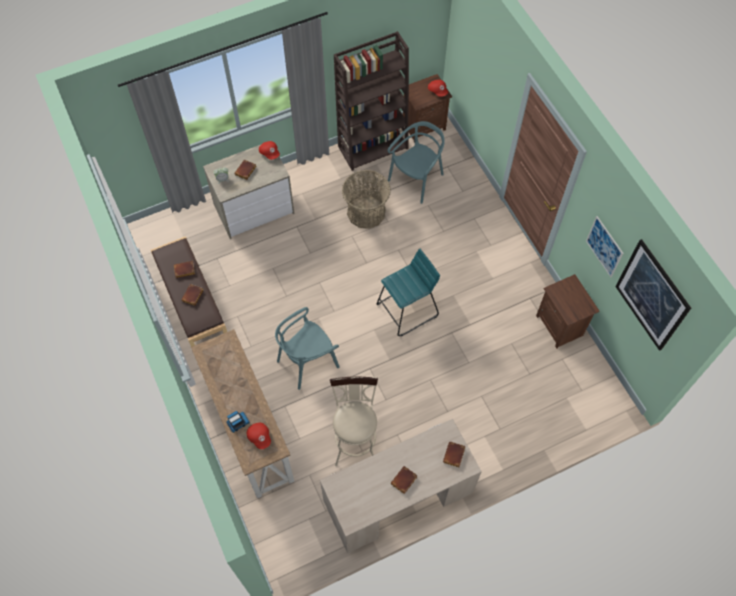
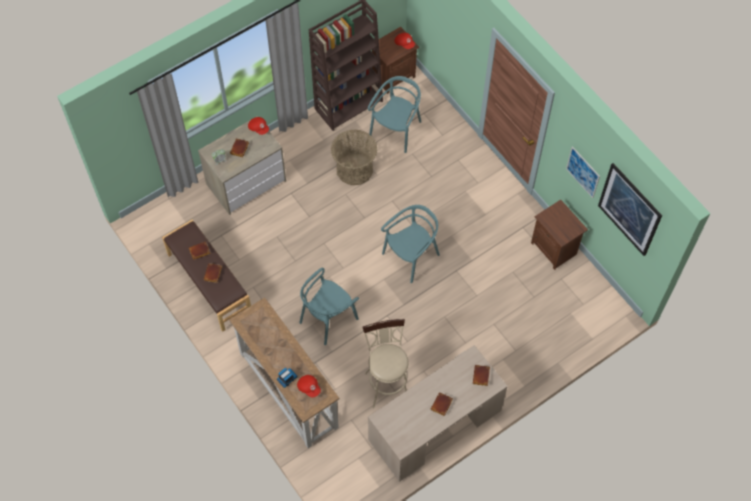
camera: 10 degrees left, 0 degrees up
(407, 310) = (411, 256): turquoise stool -> turquoise chair

